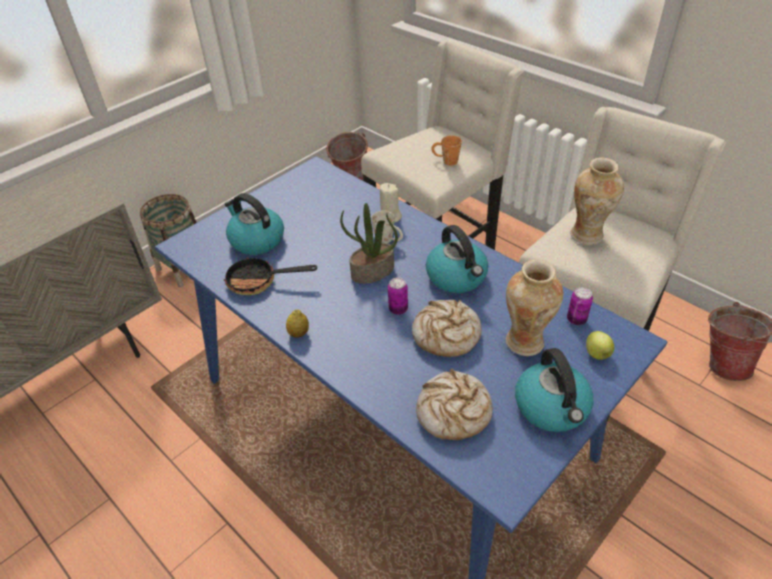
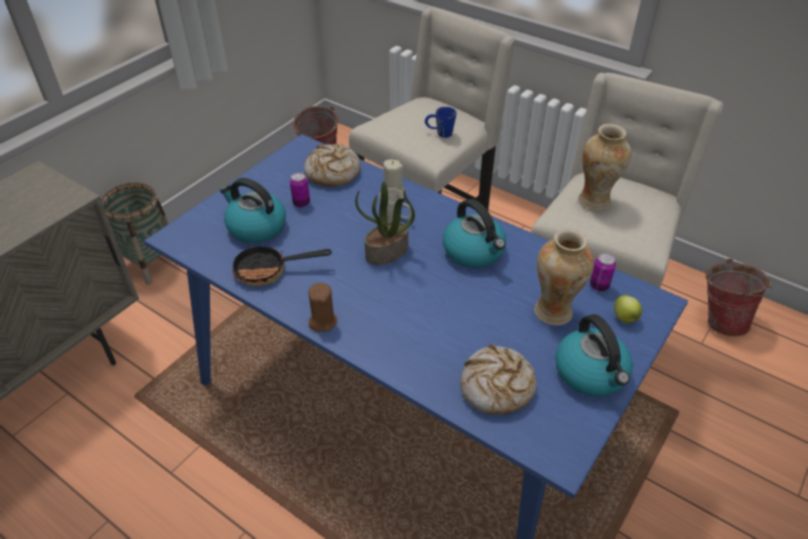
camera: 10 degrees left, 0 degrees up
(299, 333) = (322, 321): lemon -> brown candle
(398, 309) = (421, 289): can -> can (301, 203)
(445, 161) = (439, 133): orange mug -> blue mug
(446, 335) = (474, 311): bread -> bread (332, 173)

